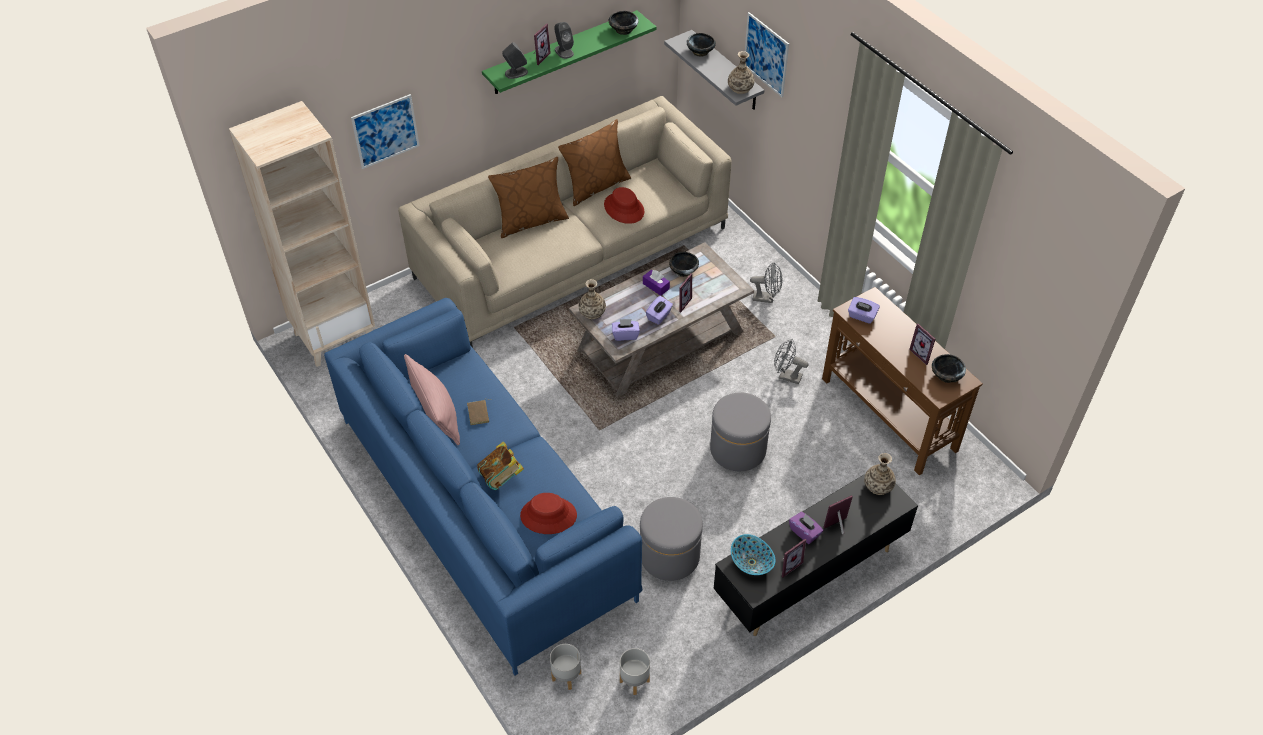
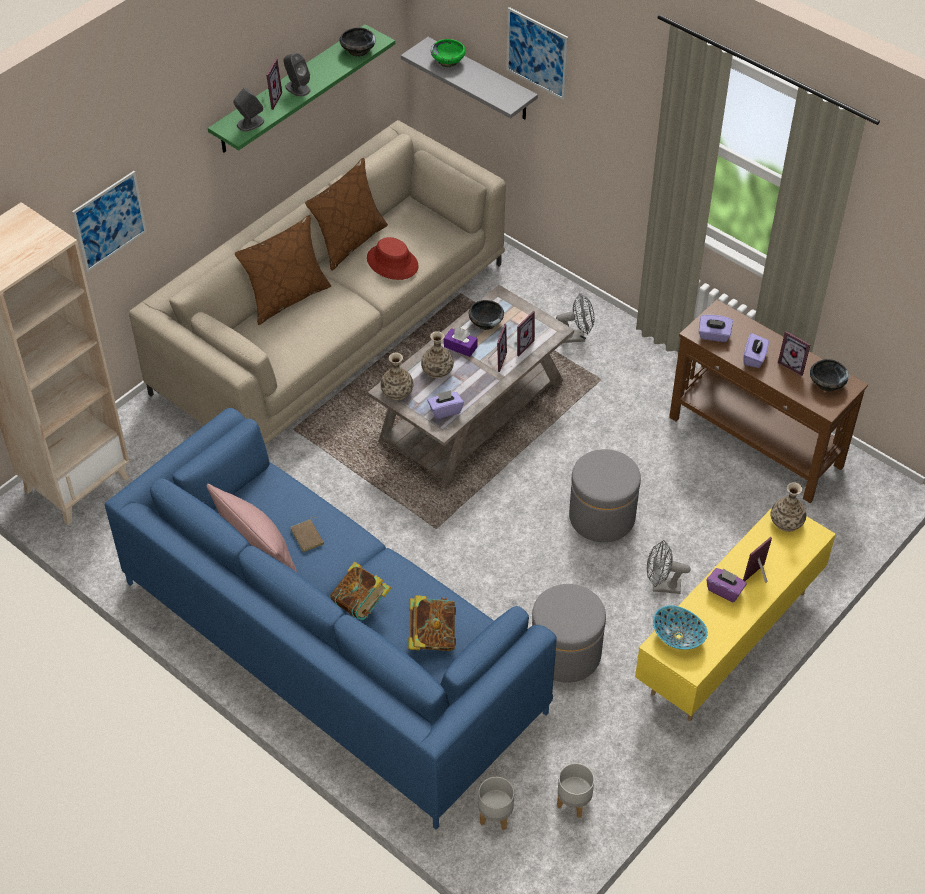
camera: 15 degrees left, 0 degrees up
(548, 516) = (432, 636): red hat -> book
(659, 316) = (476, 381): purple tissue box -> purple tissue box (754, 358)
(700, 52) = (448, 61): black bowl -> green bowl
(740, 88) = (510, 97): vase -> vase (437, 370)
(786, 376) = (628, 422): grey fan -> grey fan (661, 586)
(787, 564) = (718, 630): picture frame -> picture frame (520, 345)
(808, 577) = (727, 642): black tv stand -> yellow tv stand

